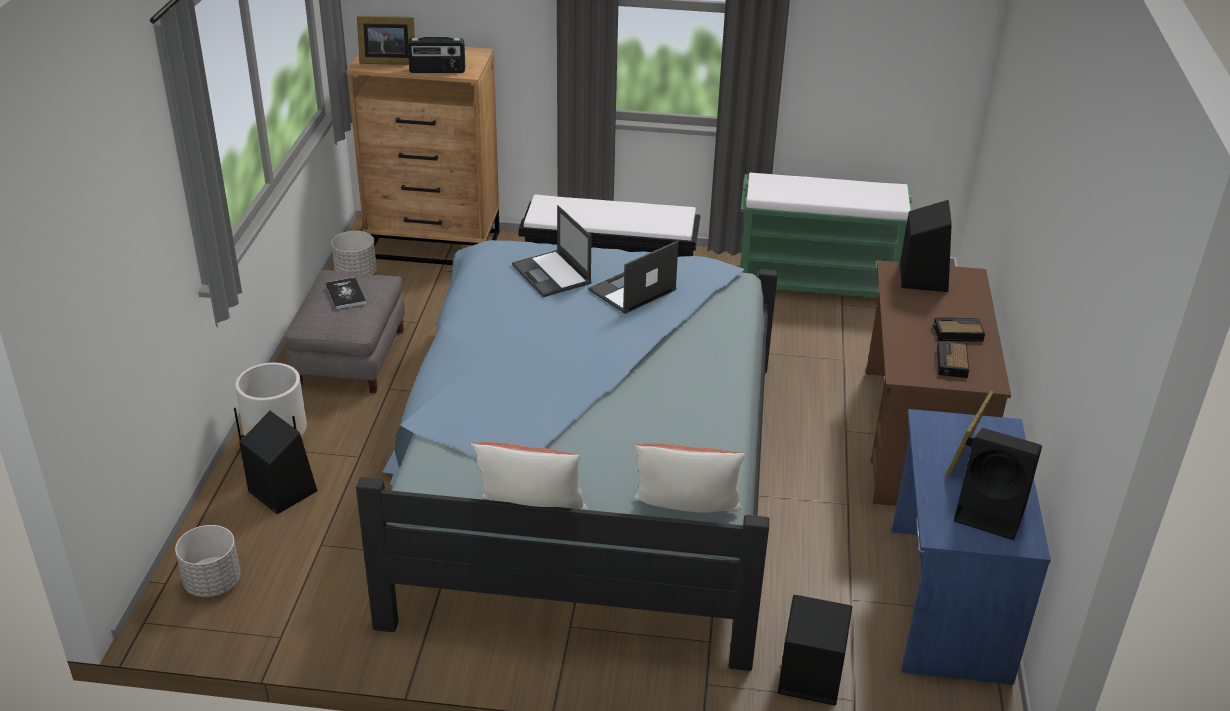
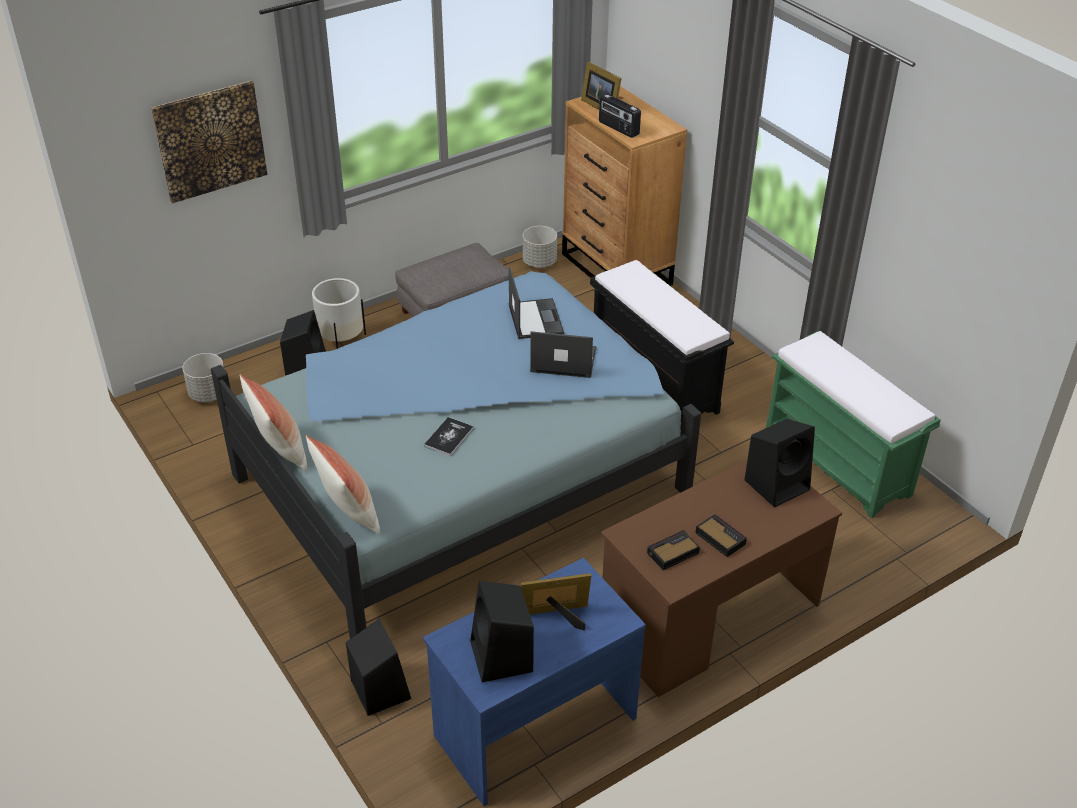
camera: 50 degrees right, 5 degrees up
(122, 229) = (210, 141): none -> picture
(346, 294) = (456, 265): book -> book (449, 437)
(552, 274) = (535, 319): laptop -> laptop turned 150 degrees clockwise

